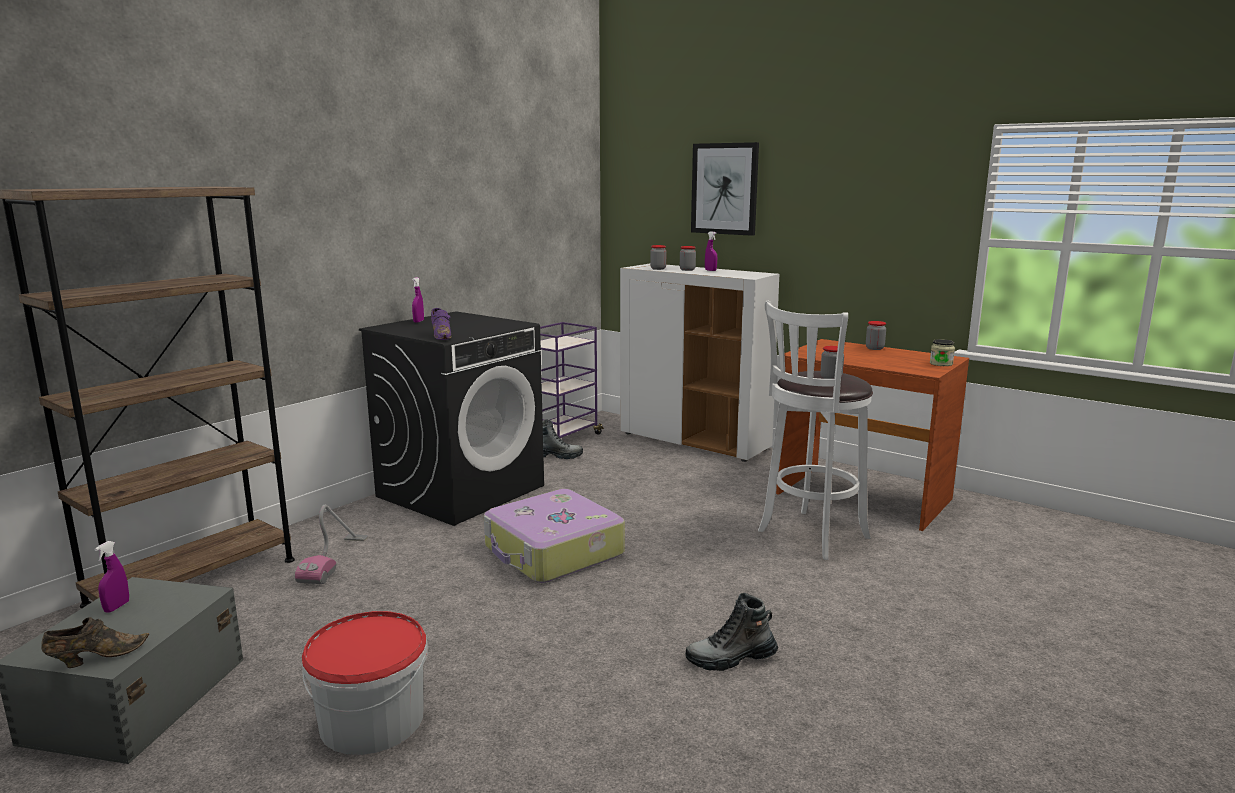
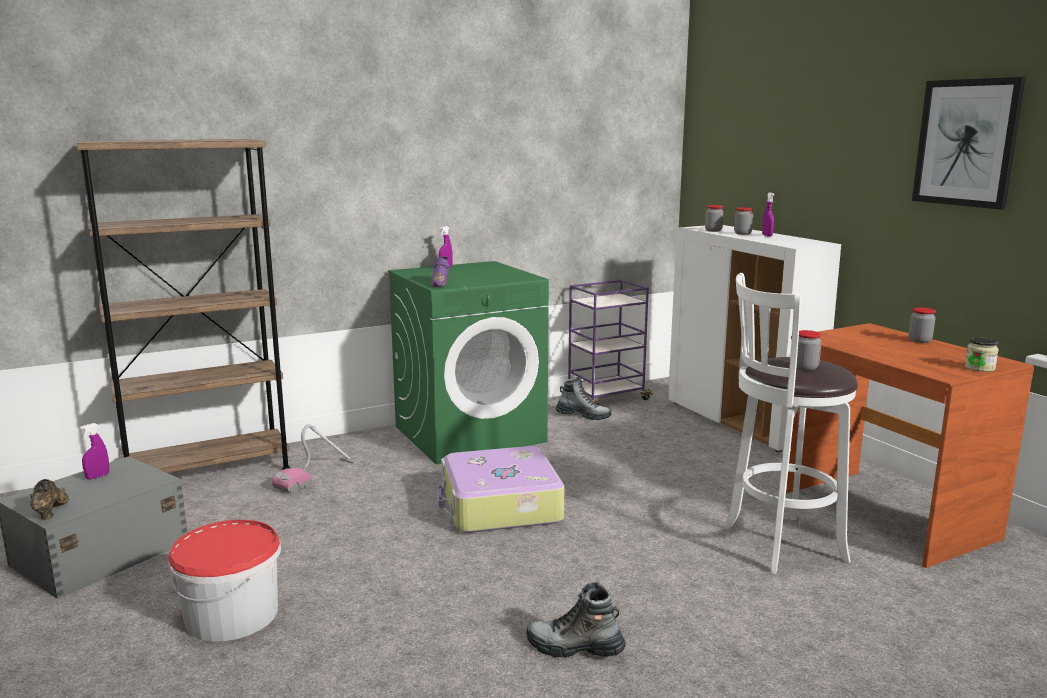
camera: 25 degrees right, 0 degrees up
(95, 658) = (50, 511): brown shoe -> brown shoe turned 90 degrees counterclockwise
(461, 491) = (470, 434): black washing machine -> green washing machine
(724, 189) = (794, 145): picture -> picture (966, 143)

